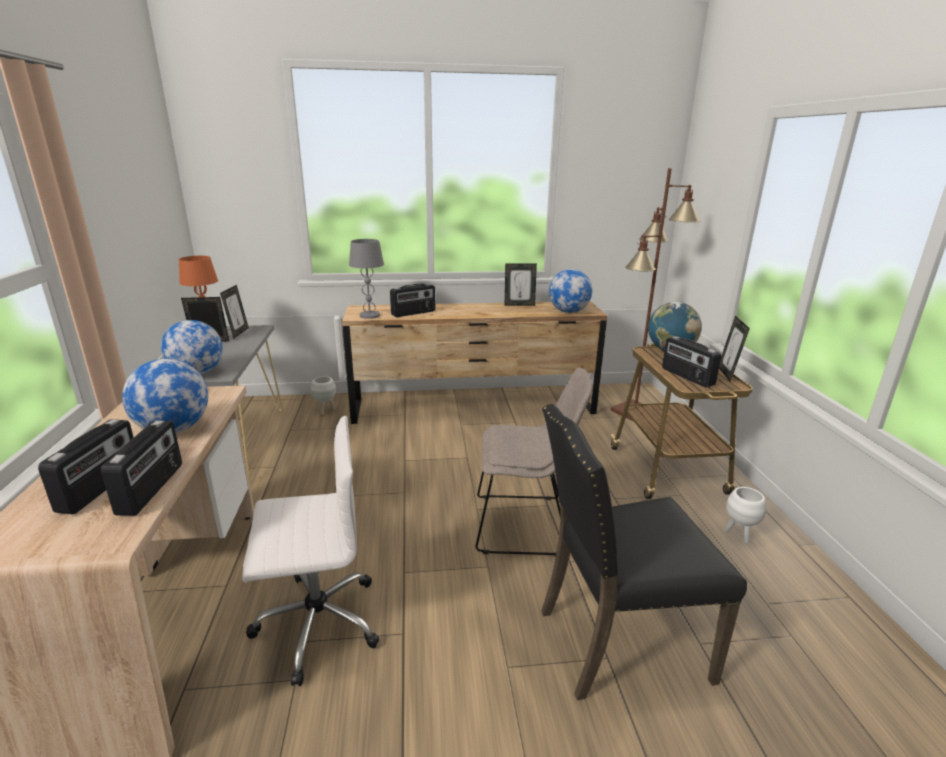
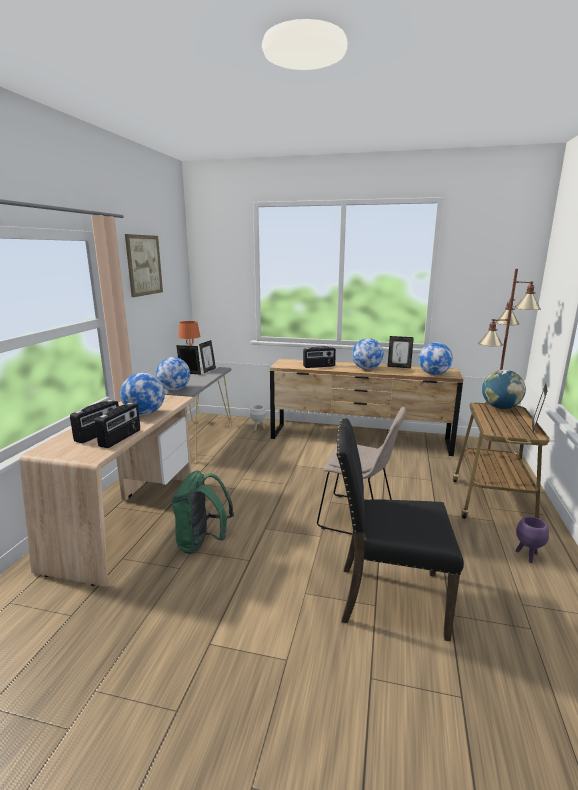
camera: 20 degrees right, 5 degrees down
(108, 162) = (144, 265): none -> picture
(316, 622) = (202, 543): white office chair -> green backpack
(370, 315) = (289, 365): grey table lamp -> none
(480, 311) = (366, 369): none -> globe
(686, 377) = (499, 426): radio -> none
(739, 535) = (528, 556): white planter -> purple planter

